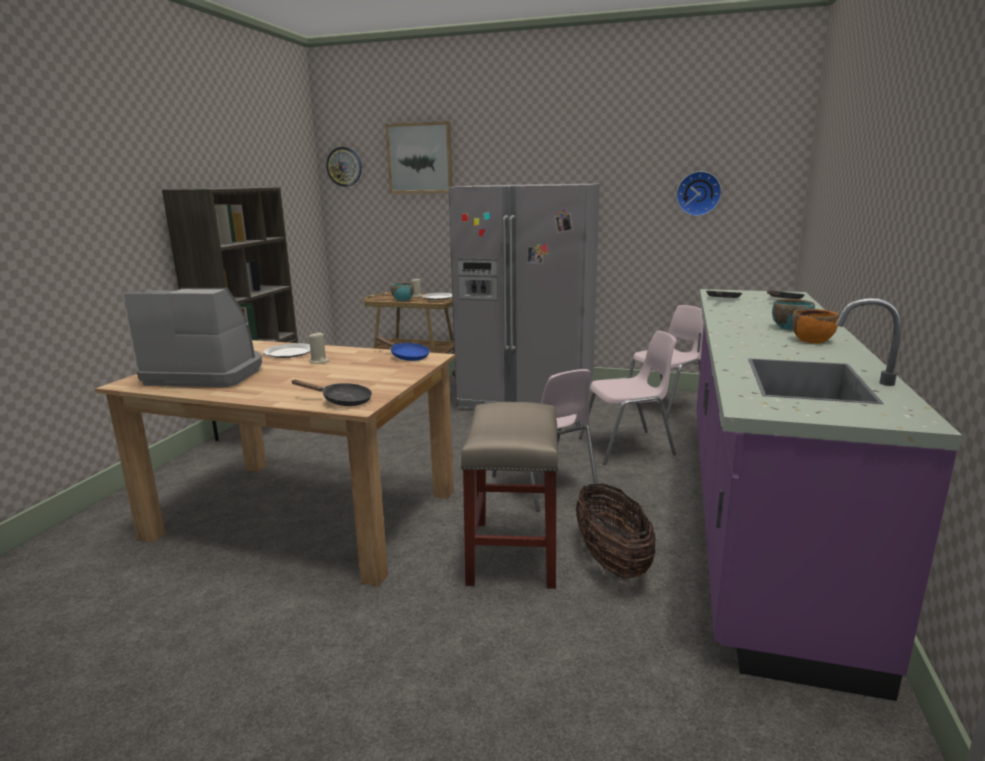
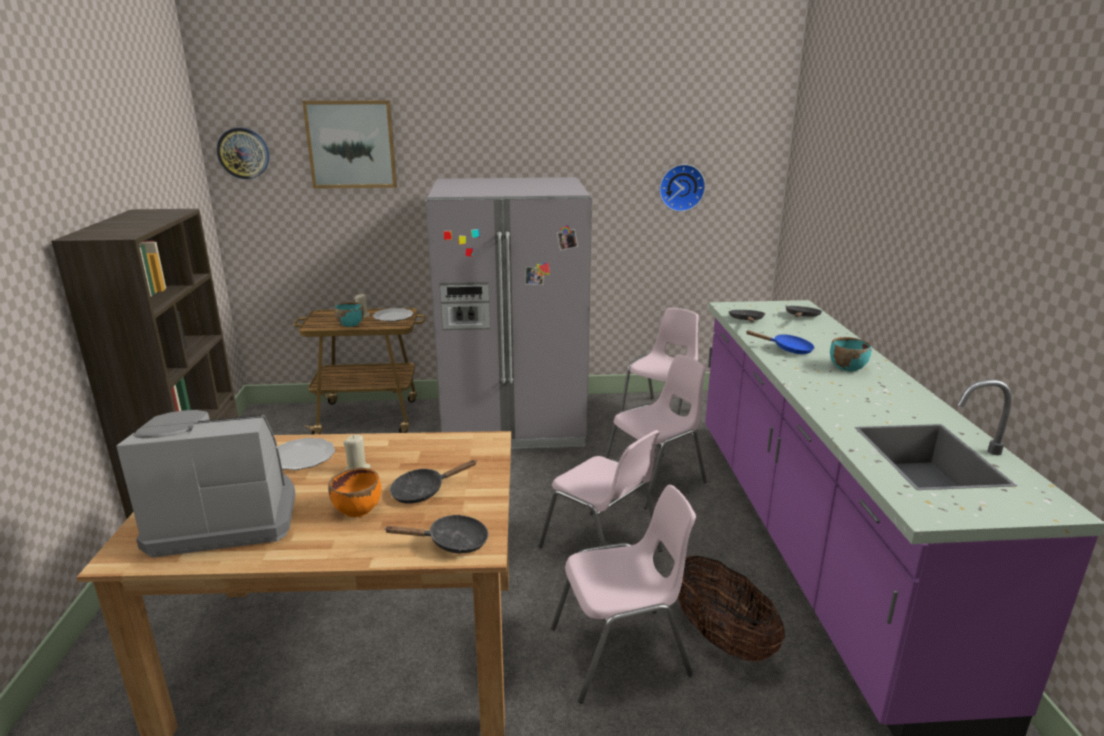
camera: 20 degrees left, 5 degrees up
(352, 376) = (423, 491): none -> black frying pan
(406, 356) = (459, 444): blue frying pan -> blue frying pan (788, 349)
(513, 554) = (622, 652): beige stool -> pink chair
(812, 340) = (883, 388): orange bowl -> orange bowl (358, 509)

